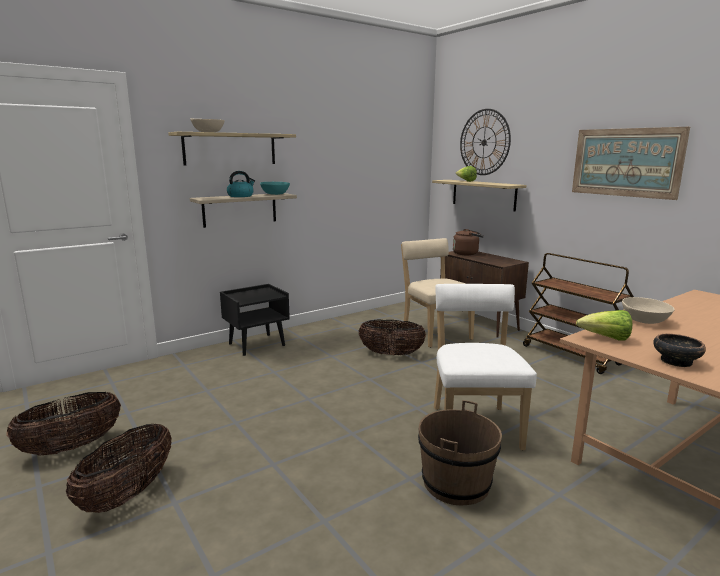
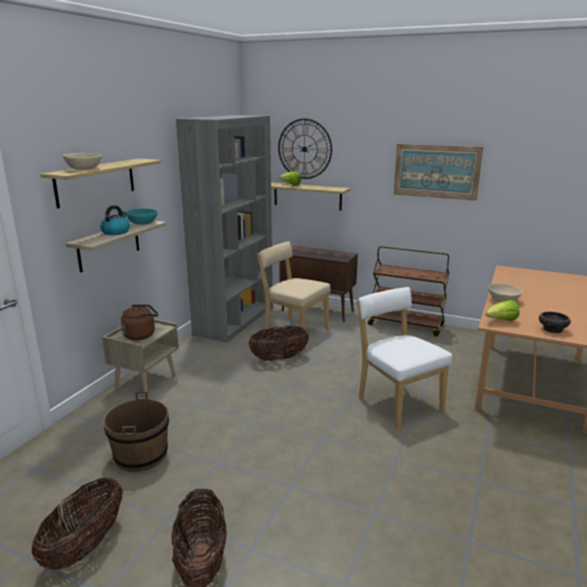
camera: 30 degrees left, 5 degrees up
(257, 344) = (146, 381): black nightstand -> beige nightstand
(386, 315) = (235, 320): none -> grey bookcase
(455, 483) = (426, 450): brown bucket -> brown bucket (141, 455)
(467, 253) = (301, 251): brown kettle -> brown kettle (141, 335)

